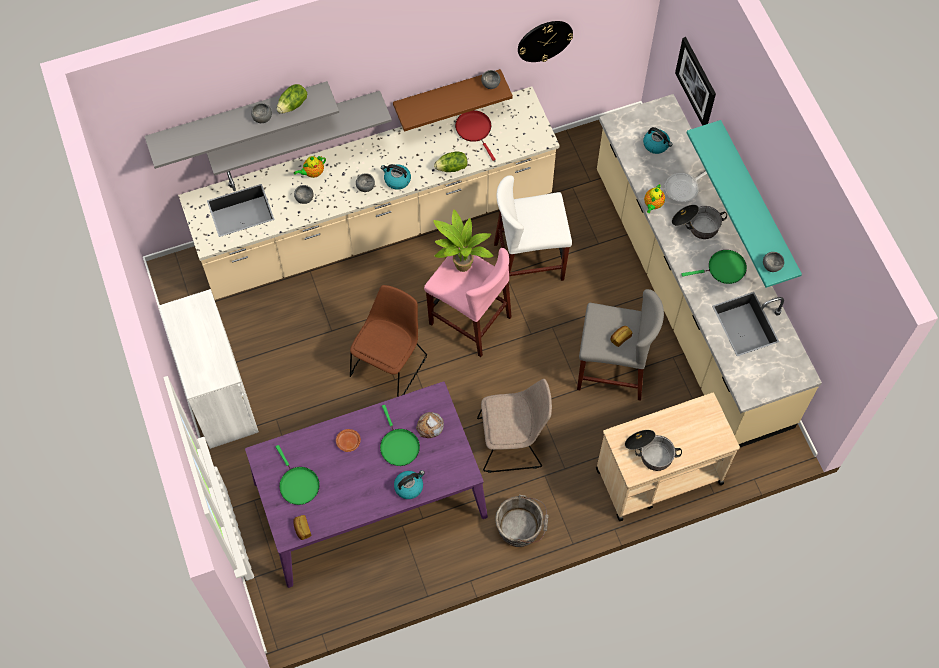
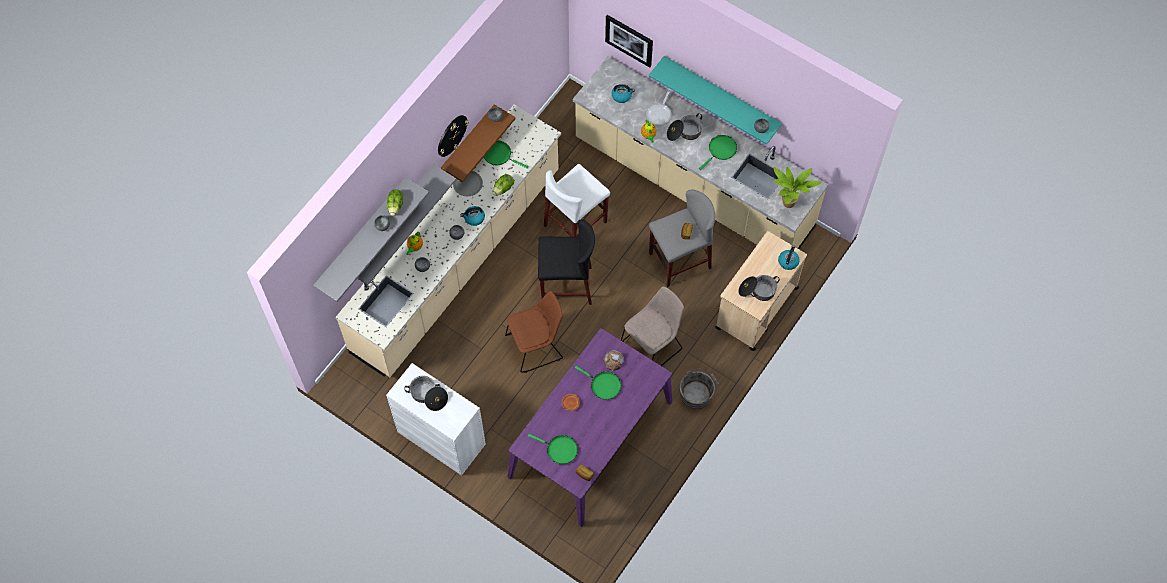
camera: 35 degrees left, 0 degrees up
(198, 334) = (428, 396): none -> cooking pot
(389, 363) = (536, 345): brown chair -> brown chair turned 75 degrees clockwise
(409, 486) = (629, 405): kettle -> kettle (788, 261)
(418, 140) = (467, 184): none -> grey plate
(461, 268) = (554, 250): potted plant -> potted plant (788, 205)
(469, 320) = (566, 285): pink stool -> black stool
(474, 130) = (499, 155): red frying pan -> green frying pan
(544, 40) = (514, 68): wall clock -> wall clock (451, 135)

